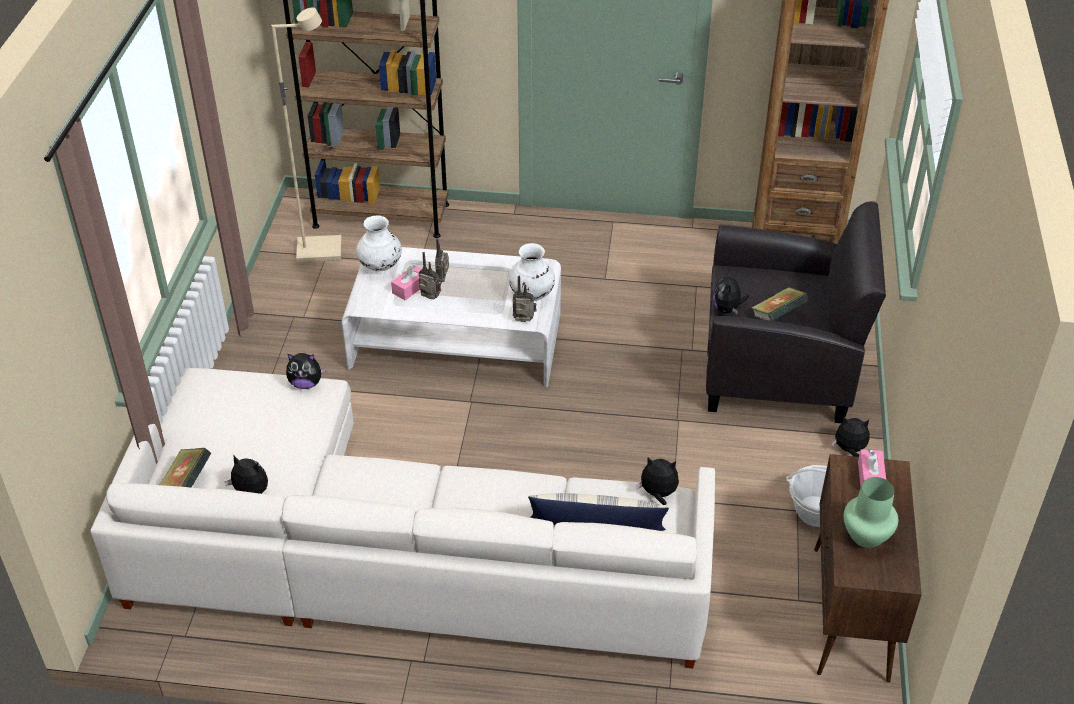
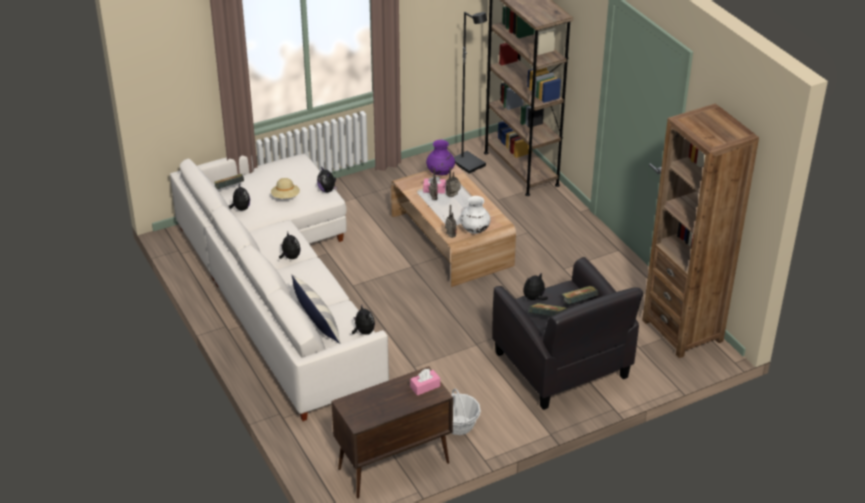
camera: 55 degrees right, 5 degrees down
(278, 432) = (285, 197): none -> beige hat
(320, 250) = (469, 164): beige floor lamp -> black floor lamp
(380, 266) = (440, 173): white vase -> purple vase
(456, 341) = (451, 240): white coffee table -> brown coffee table
(770, 278) = (579, 303): none -> book
(849, 450) = (523, 420): plush toy -> plush toy (290, 257)
(867, 536) = (378, 400): green vase -> none

